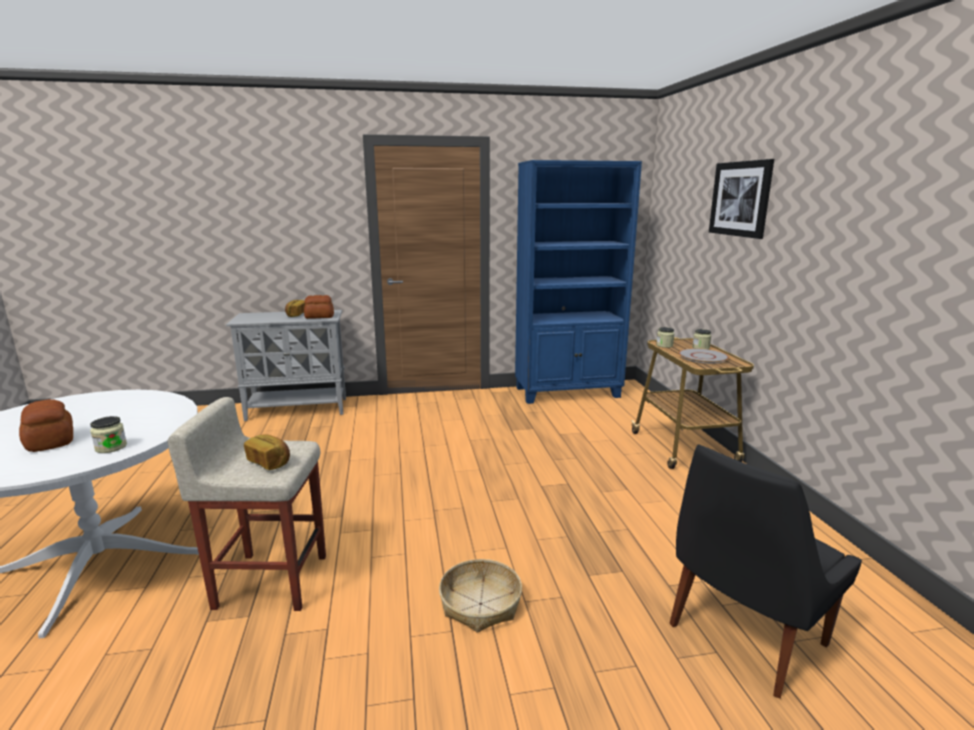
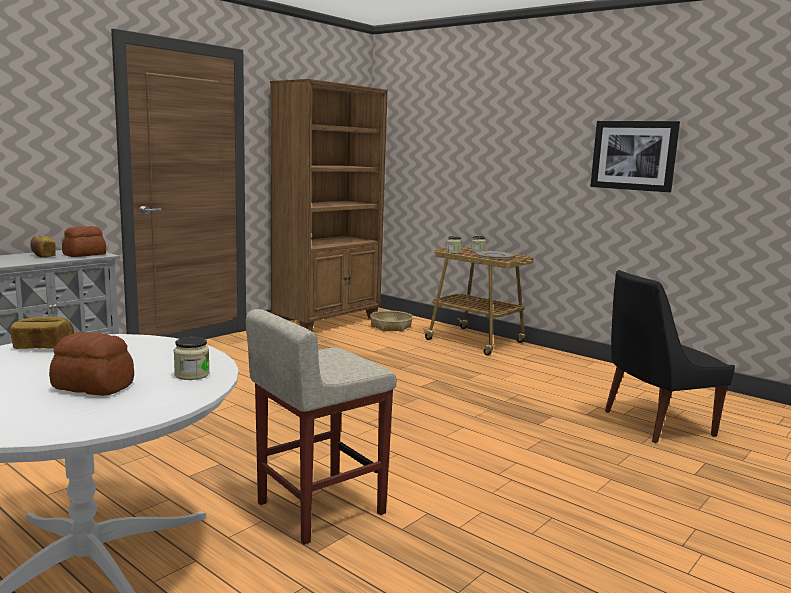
camera: 40 degrees left, 5 degrees down
(269, 462) = (343, 363): bread -> bread (43, 347)
(481, 604) = (504, 460): basket -> basket (391, 327)
(568, 392) = (328, 322): blue bookcase -> brown bookcase
(740, 199) = (493, 126): picture -> picture (633, 155)
(743, 637) = (654, 424): black chair -> black chair turned 60 degrees clockwise

